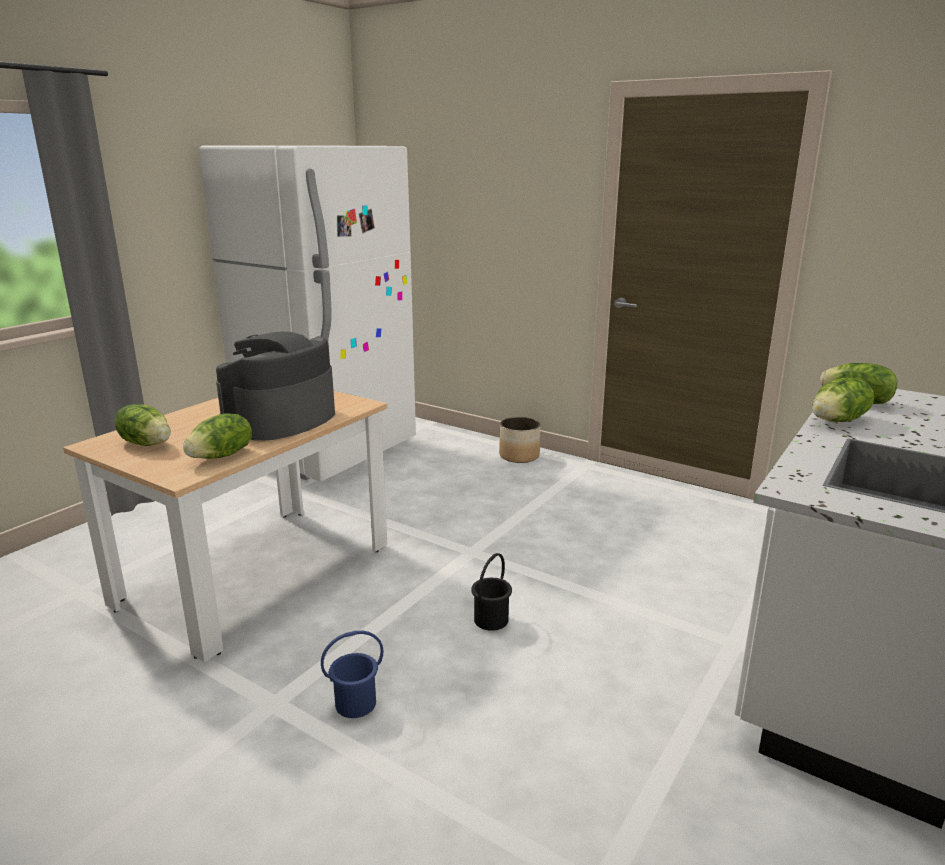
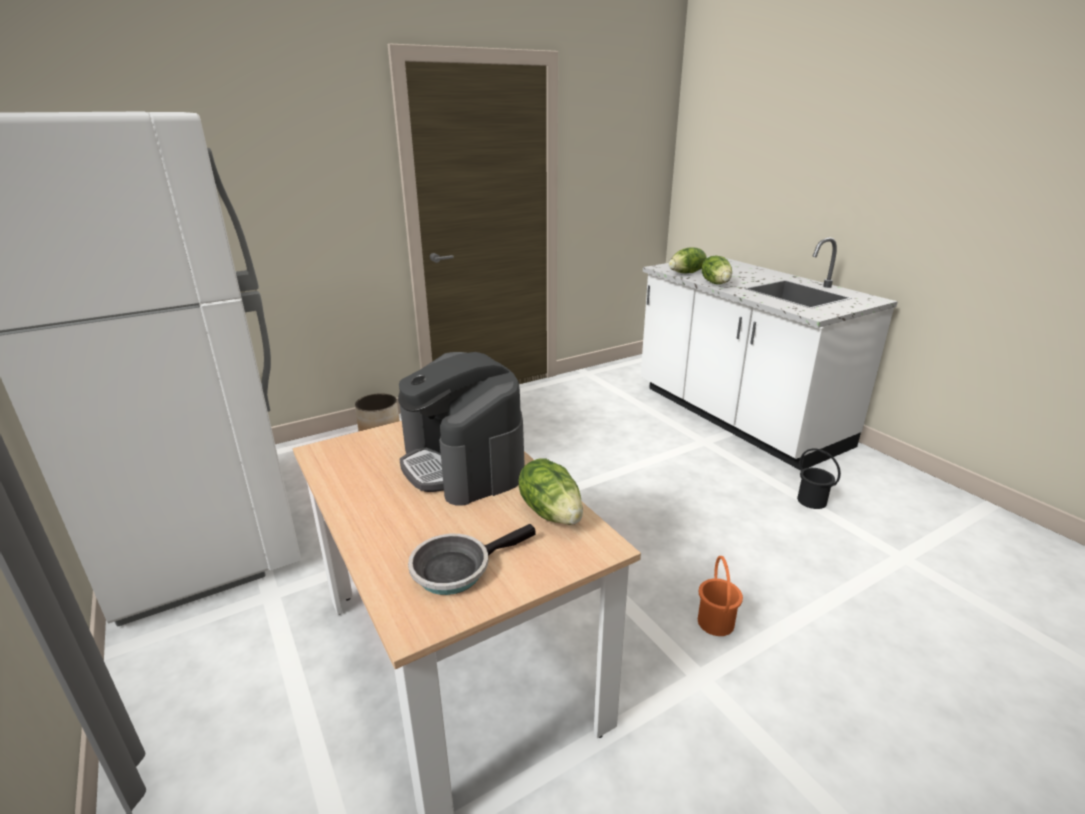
camera: 65 degrees left, 5 degrees up
(147, 443) = (456, 569): lettuce -> frying pan
(356, 704) = (716, 622): blue bucket -> orange bucket
(490, 620) = (633, 523): black bucket -> black bucket (811, 501)

